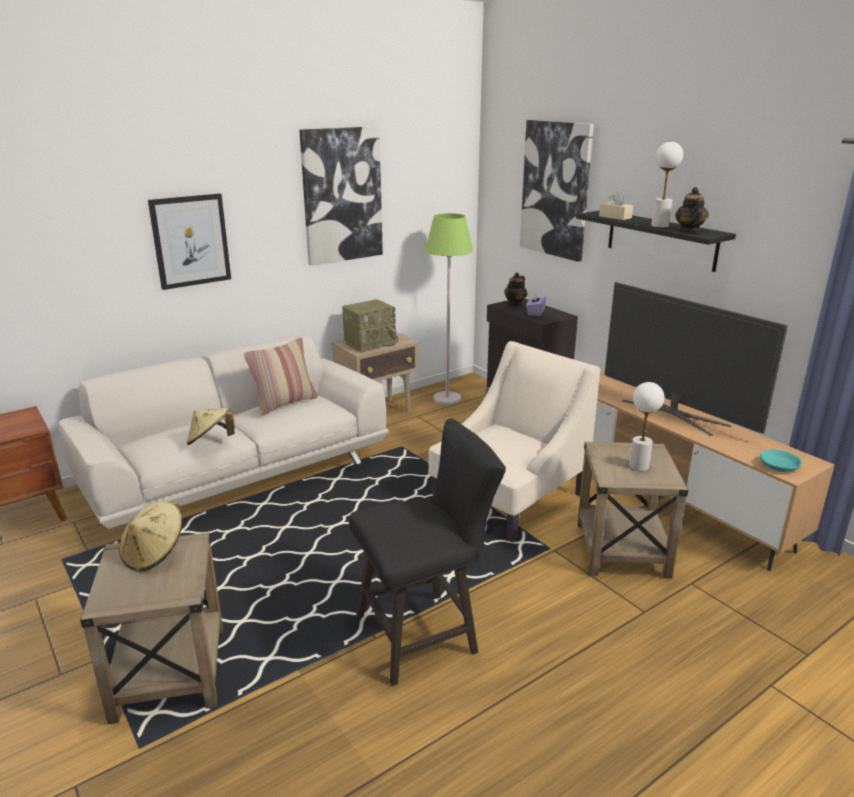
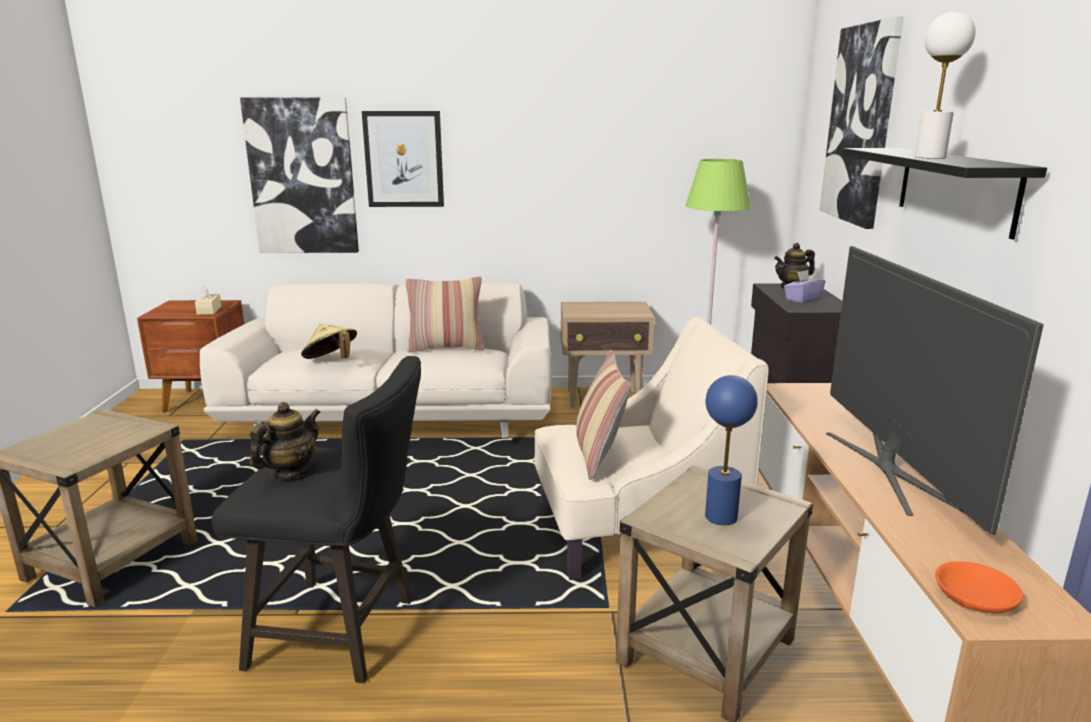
camera: 35 degrees right, 5 degrees down
(154, 554) = (113, 427): beige hat -> none
(342, 195) = (590, 127): picture -> picture (302, 177)
(370, 343) = (598, 309): radio -> none
(501, 453) = (598, 455): none -> pillow
(615, 217) = (889, 151): beige tissue box -> beige tissue box (209, 310)
(639, 466) = (721, 517): white table lamp -> blue table lamp
(689, 231) = (960, 162): teapot -> teapot (290, 472)
(778, 466) = (973, 597): turquoise bowl -> orange bowl

